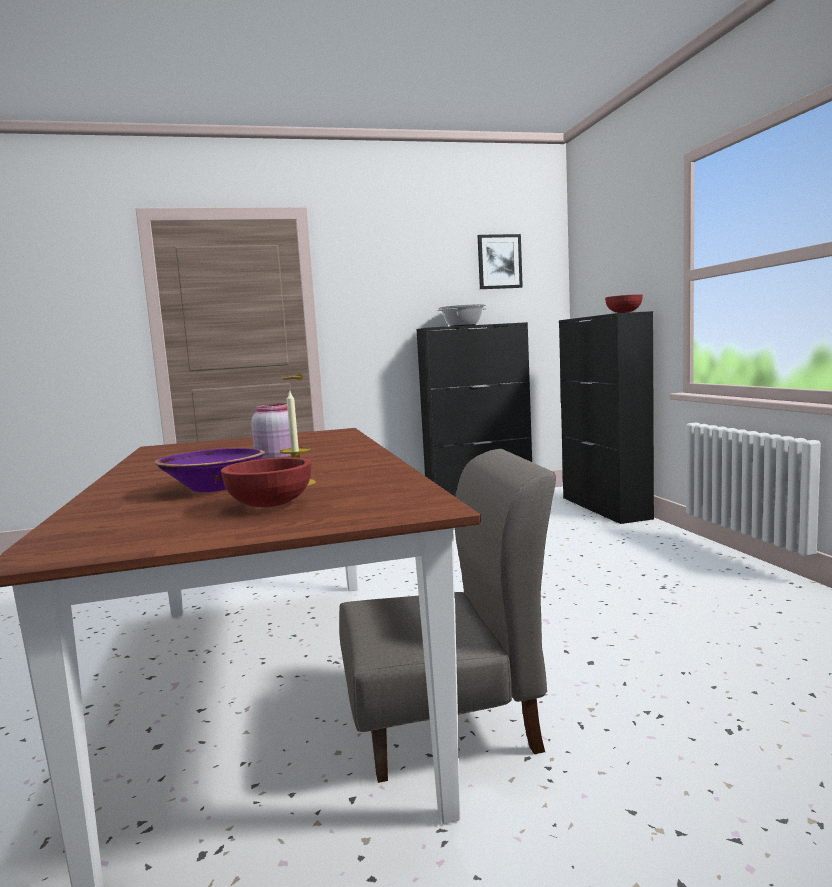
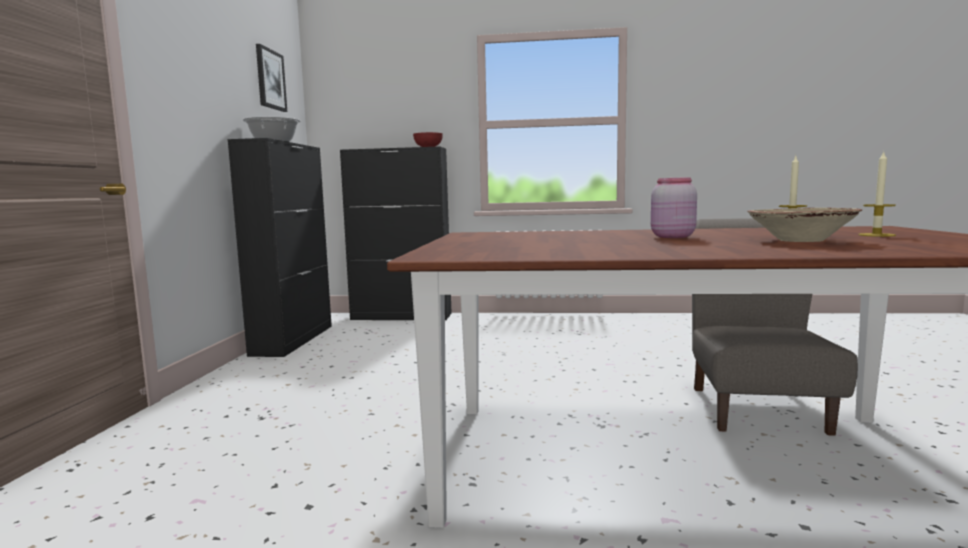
camera: 70 degrees left, 0 degrees up
(213, 488) = (800, 240): purple bowl -> beige bowl
(270, 505) = (876, 235): red bowl -> candle

